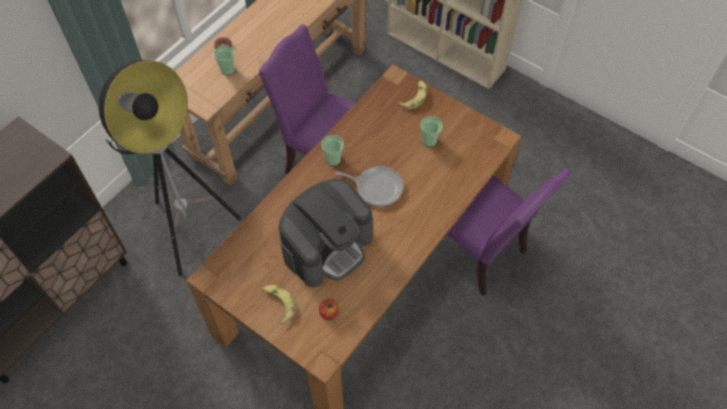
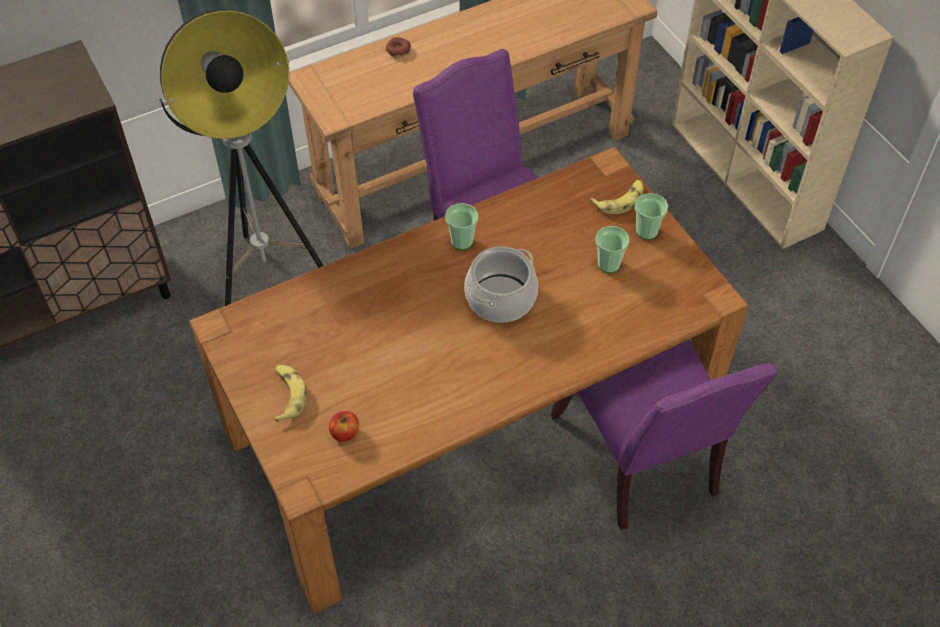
camera: 25 degrees right, 5 degrees down
(227, 70) = (387, 81): cup -> cup (646, 231)
(327, 246) = (391, 348): coffee machine -> none
(376, 187) = (500, 298): frying pan -> cooking pot

